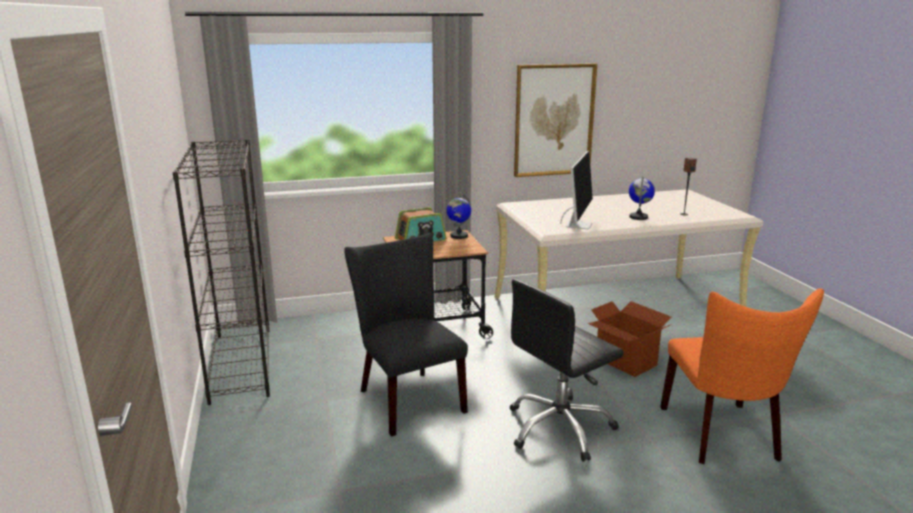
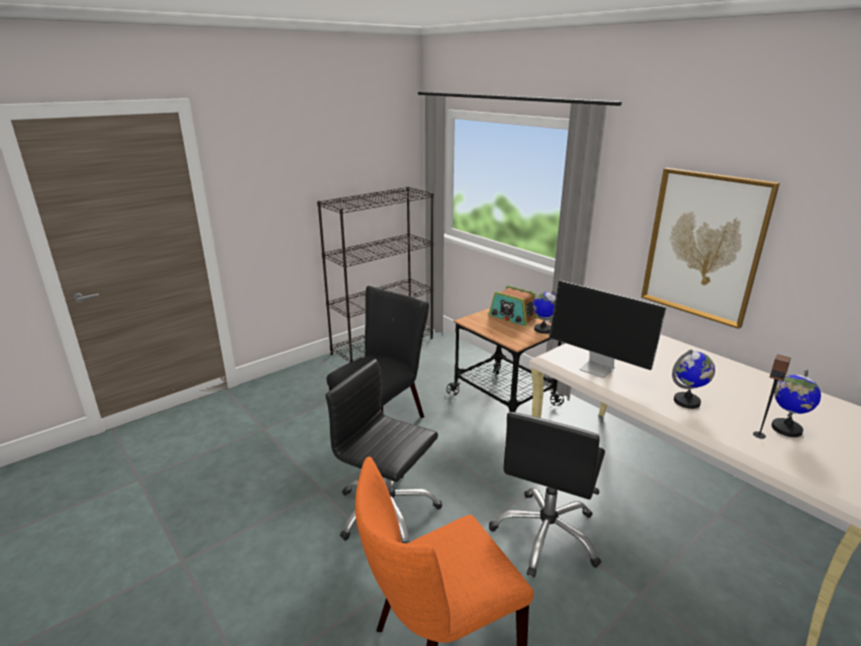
camera: 65 degrees right, 5 degrees up
(578, 225) = (598, 369): monitor -> monitor turned 45 degrees clockwise
(625, 362) = (547, 535): cardboard box -> black office chair
(679, 208) = (786, 429): none -> globe

